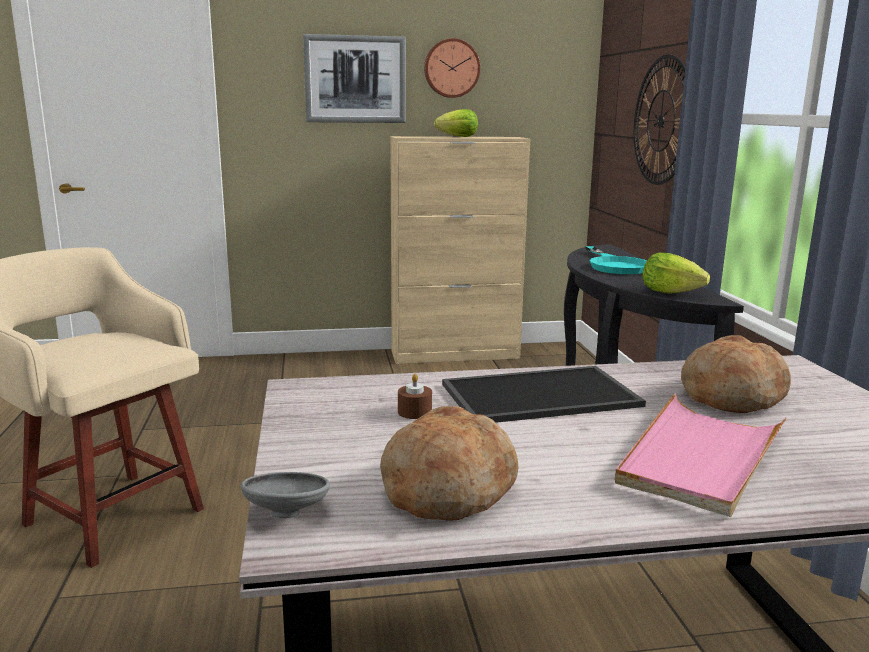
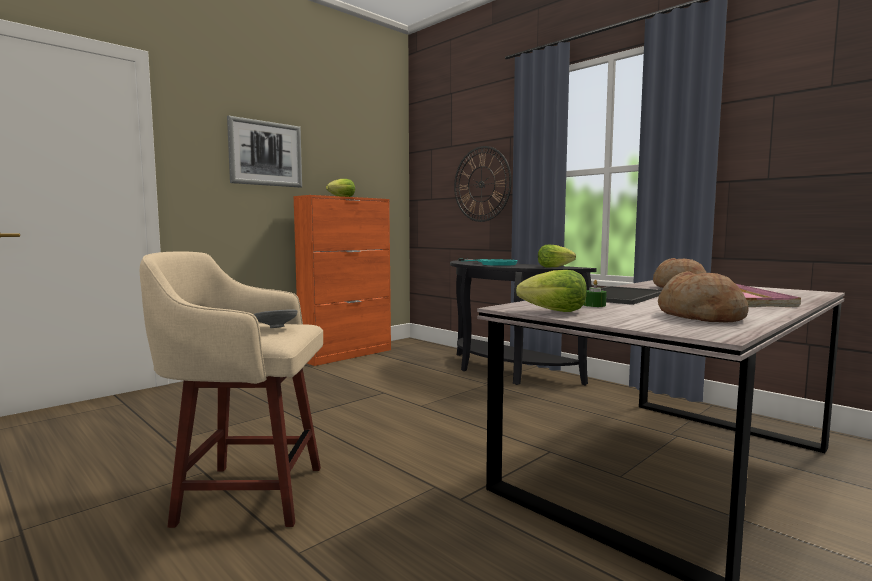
camera: 35 degrees left, 10 degrees down
(288, 512) = (678, 331): grey bowl -> grey bowl (276, 328)
(314, 414) = (554, 311): none -> lettuce
(414, 412) = (594, 305): brown candle -> green candle
(451, 68) = (328, 152): wall clock -> none
(456, 354) = (347, 355): beige cabinet -> orange cabinet

